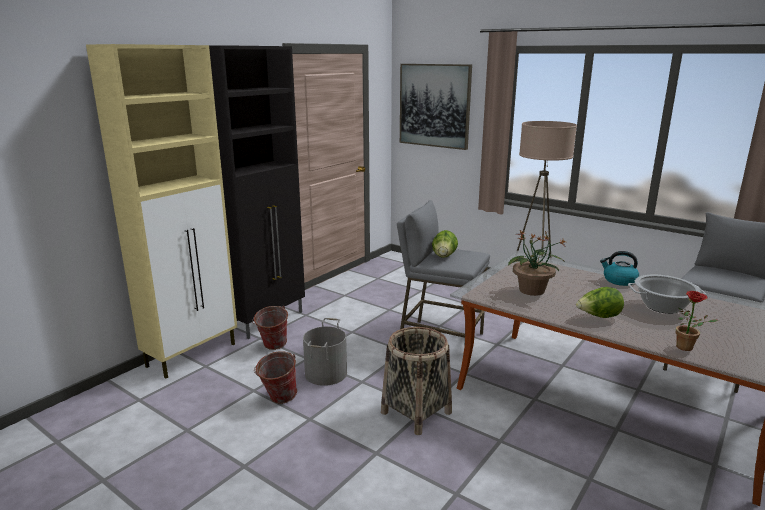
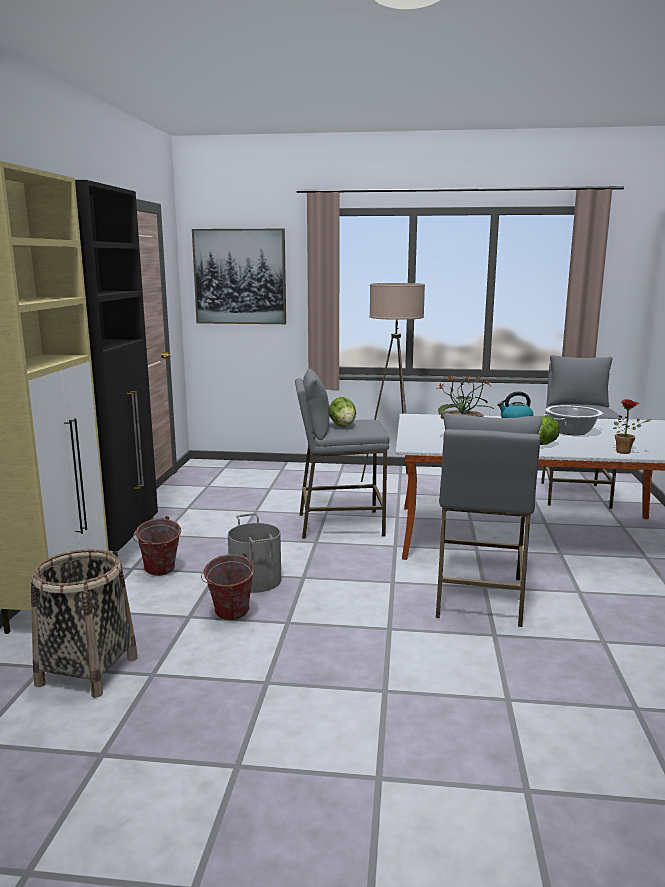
camera: 30 degrees left, 5 degrees down
(416, 412) = (388, 587): basket -> basket (88, 671)
(483, 449) = (478, 597): none -> grey stool

